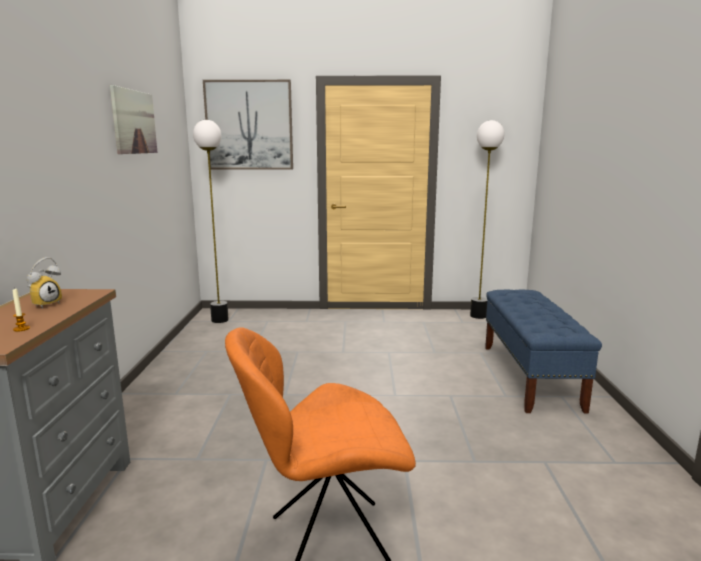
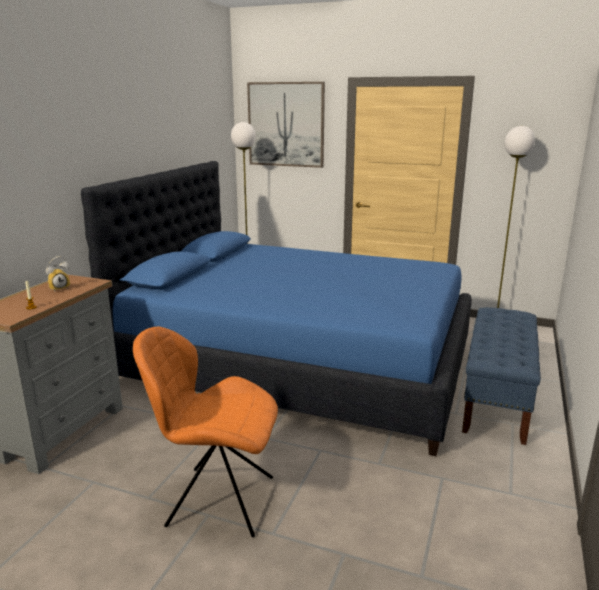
camera: 20 degrees right, 5 degrees up
(134, 122) = (169, 132): picture -> none
(317, 374) = (298, 364): none -> blue bed

